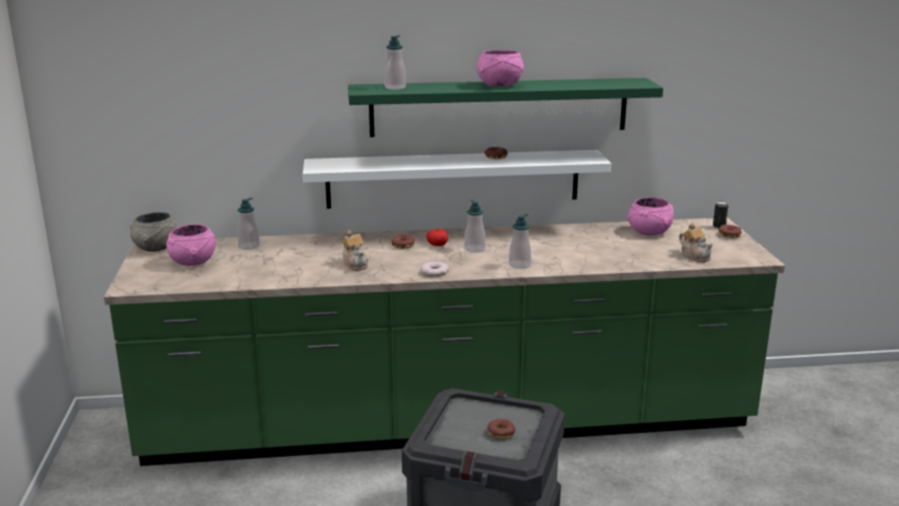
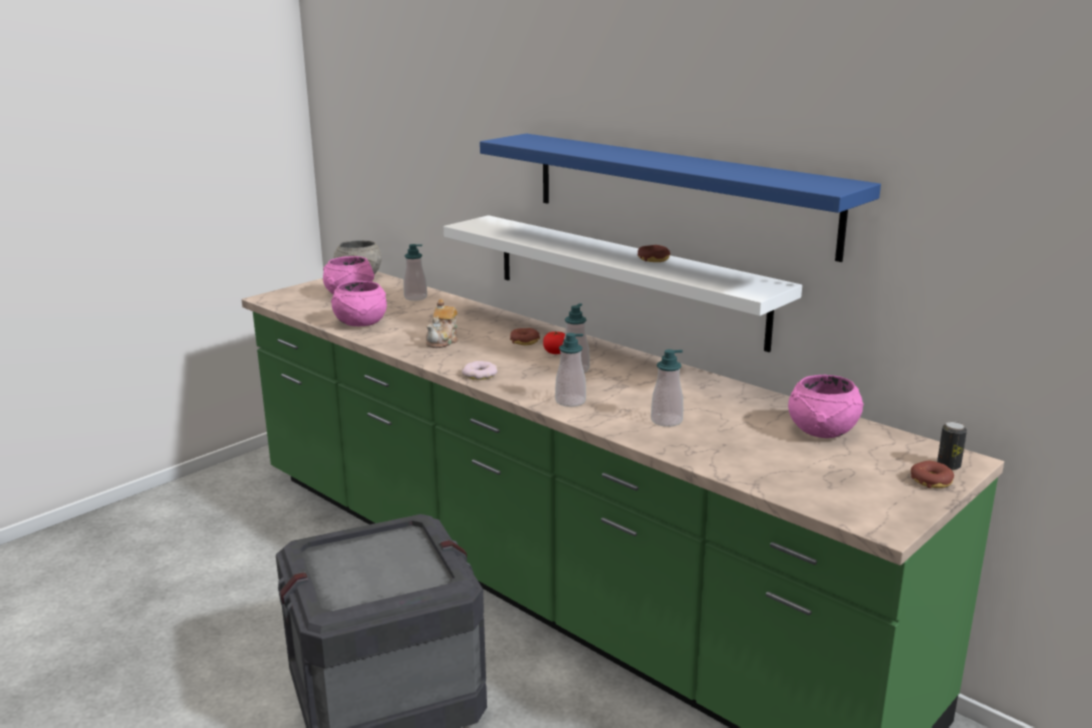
camera: 50 degrees right, 0 degrees up
(395, 88) = (545, 142): soap dispenser -> soap dispenser (666, 421)
(499, 86) = (649, 158): pink bowl -> pink bowl (360, 323)
(499, 107) = (678, 192): green shelf -> blue shelf
(501, 433) = (375, 579): donut -> none
(695, 256) = (797, 481): teapot -> none

